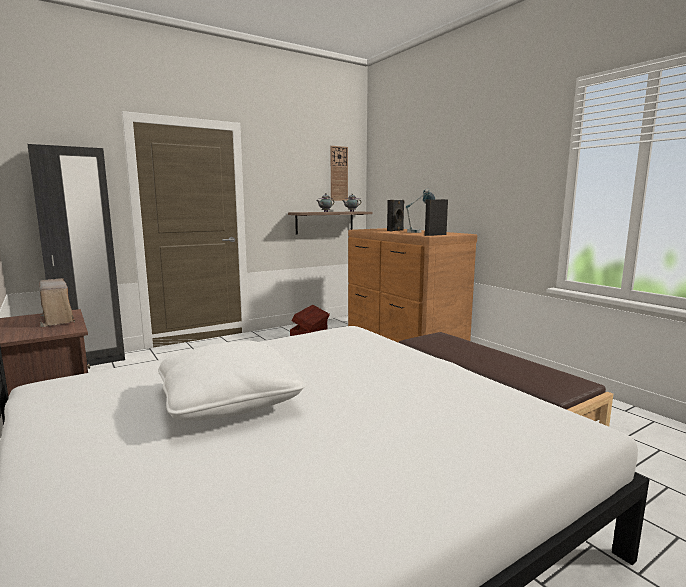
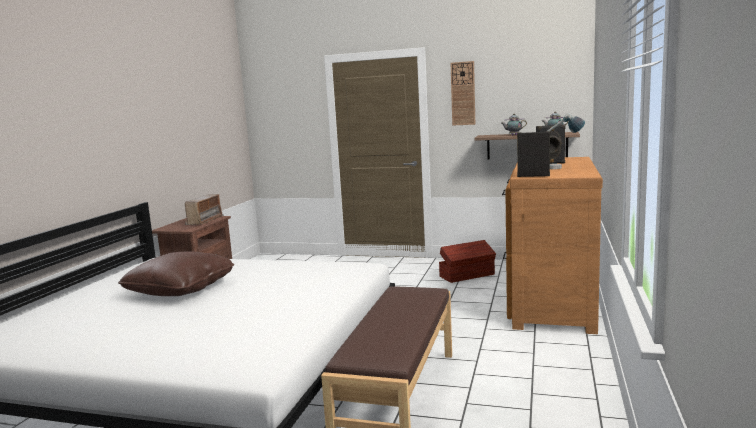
camera: 50 degrees right, 0 degrees up
(92, 362) = (296, 258): black wardrobe -> none
(229, 401) = (181, 289): white pillow -> brown pillow
(338, 173) = (548, 87): wall clock -> wall clock (463, 93)

